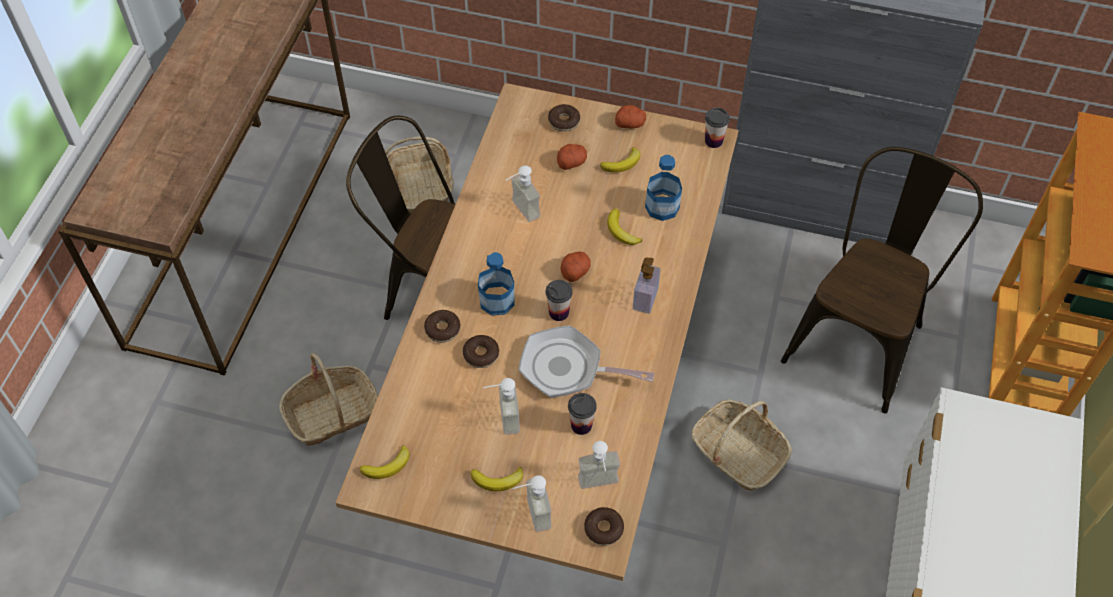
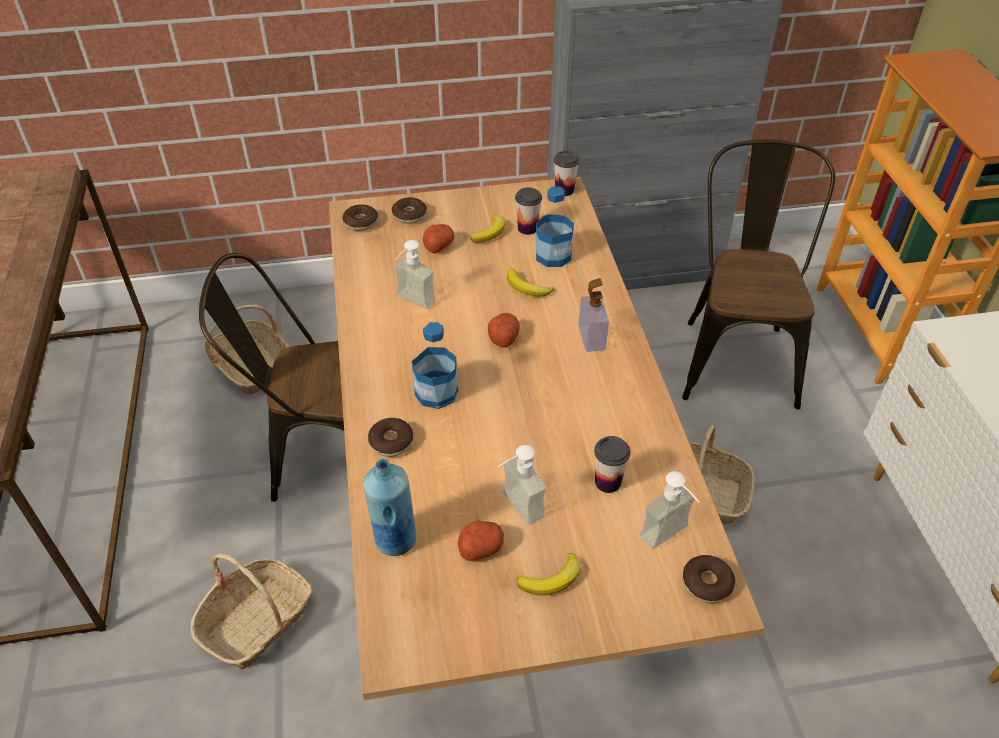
camera: 25 degrees left, 10 degrees down
(387, 466) = (408, 618): banana -> none
(407, 407) = (395, 540): none -> blue bottle
(481, 355) = (451, 452): donut -> donut (361, 222)
(530, 515) = (615, 603): soap dispenser -> none
(559, 312) = (511, 381): cup -> cup (527, 228)
(568, 368) = (555, 431): frying pan -> none
(630, 123) = (476, 199): potato -> potato (481, 547)

